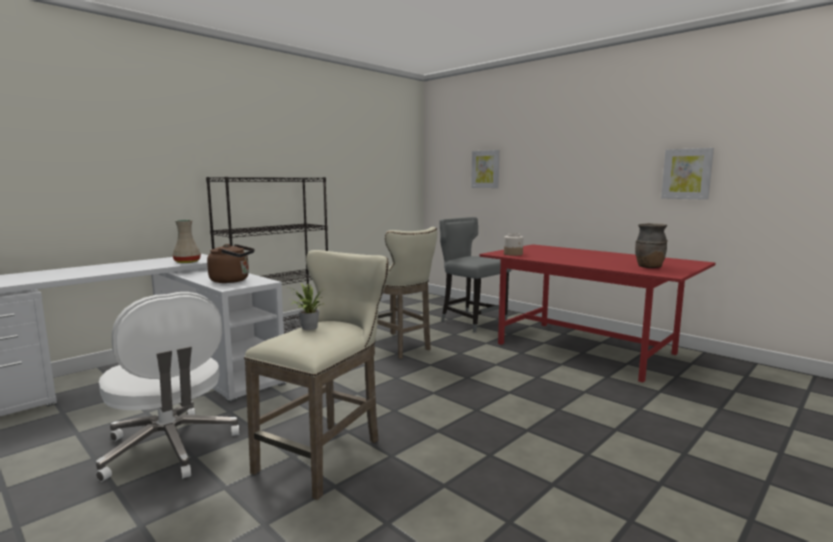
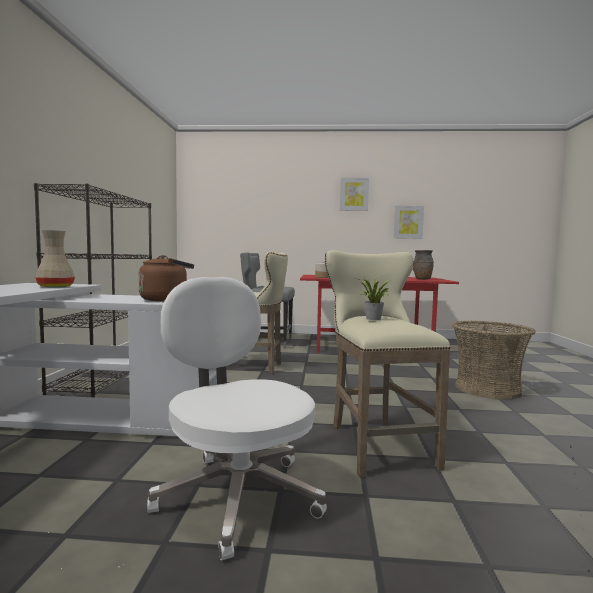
camera: 40 degrees left, 5 degrees down
(170, 448) = (237, 494): white office chair -> white office chair turned 135 degrees counterclockwise
(485, 169) = (248, 214): picture -> picture (354, 194)
(596, 446) = (487, 389): none -> basket

